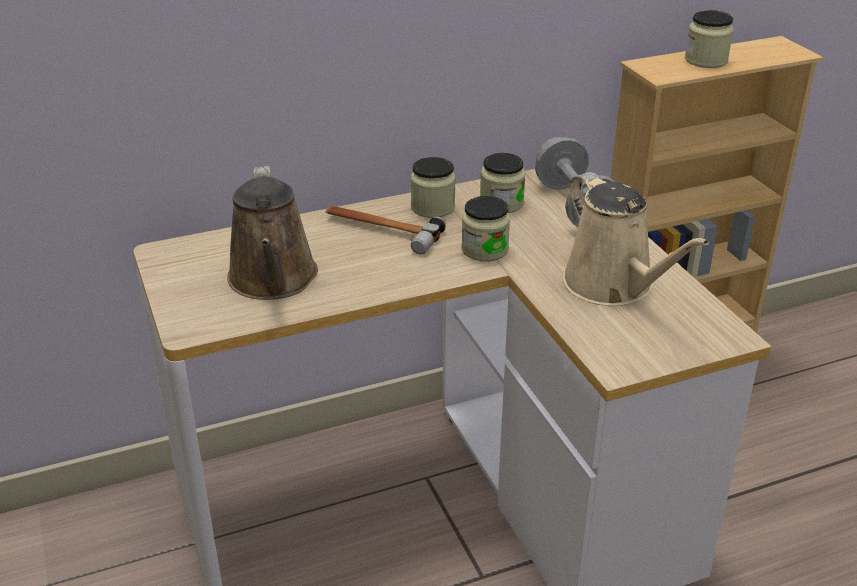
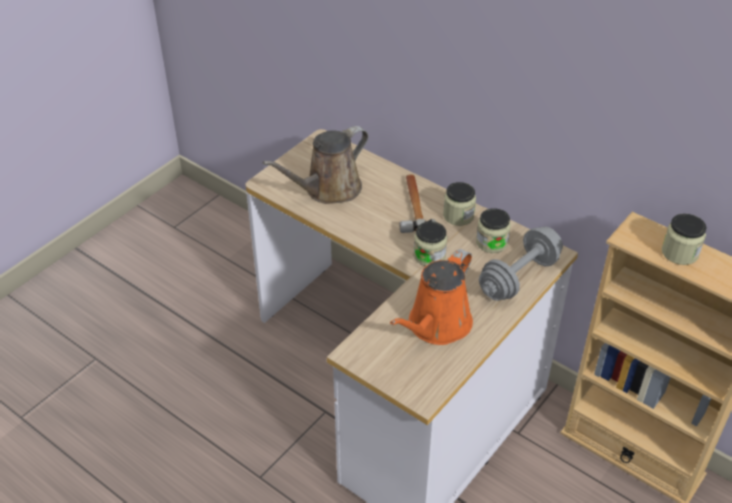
camera: 60 degrees right, 10 degrees up
(613, 286) = (436, 326): beige watering can -> orange watering can

